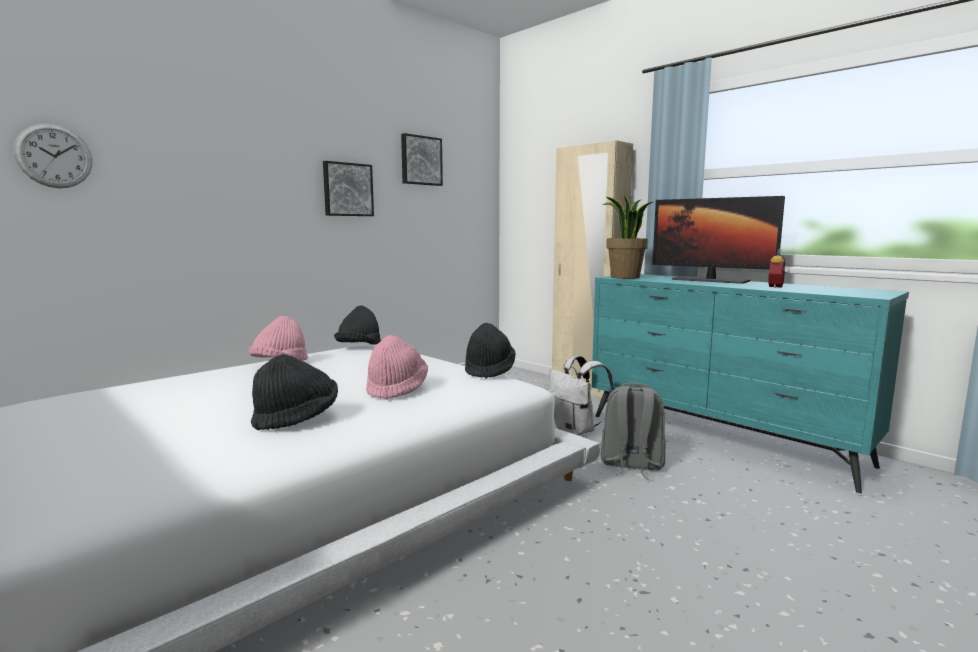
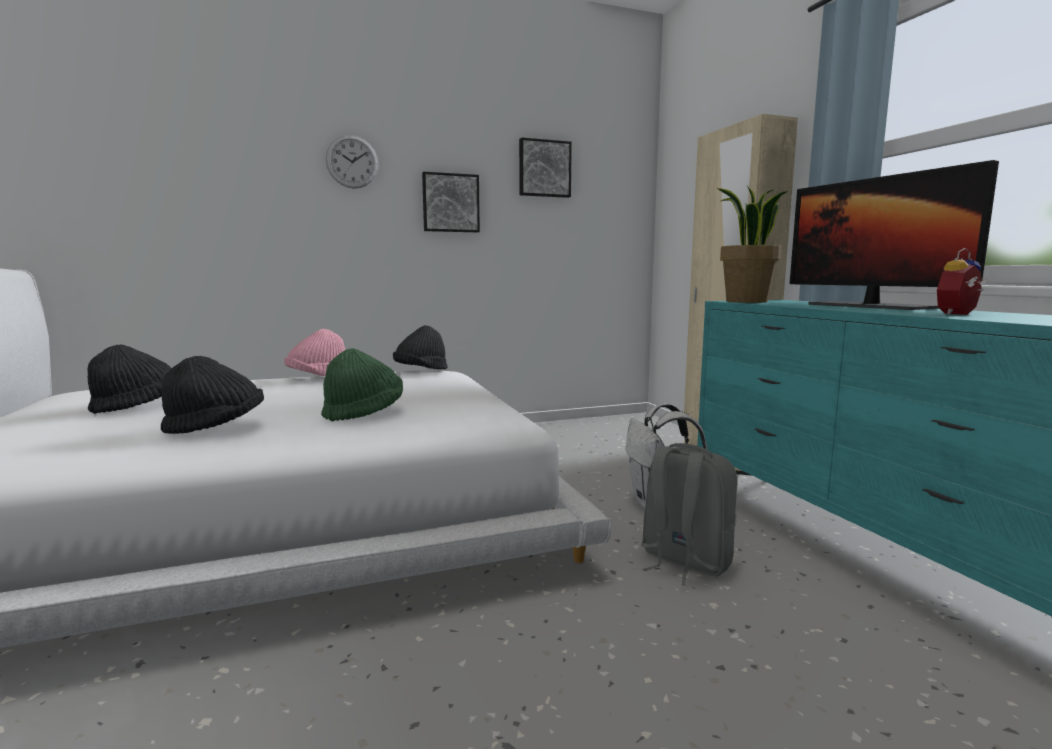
camera: 25 degrees right, 0 degrees up
(54, 156) = (160, 175): wall clock -> wall clock (352, 162)
(397, 389) = (364, 413): pink hat -> green hat
(489, 370) = (501, 406): black hat -> black hat (137, 406)

